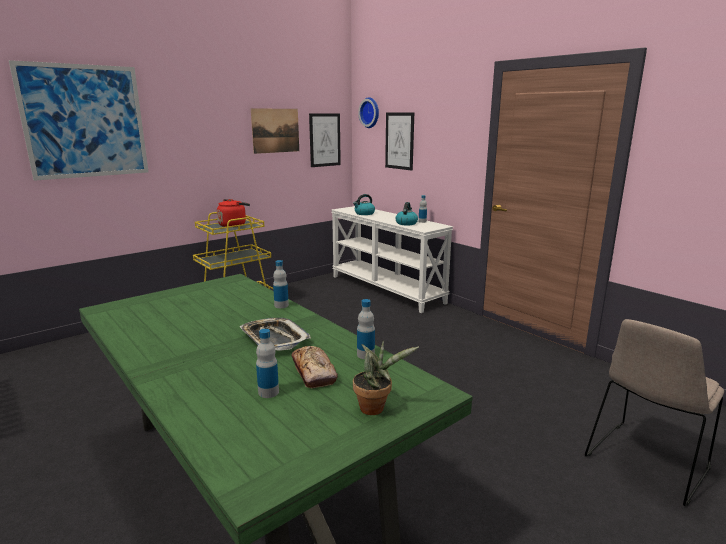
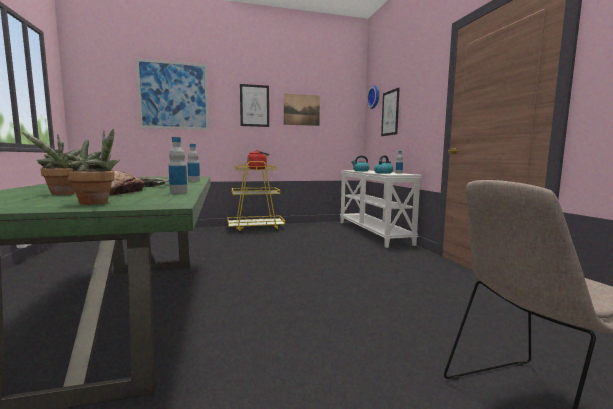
camera: 25 degrees right, 10 degrees down
(268, 392) = (62, 194): bottle -> potted plant
(325, 140) = (341, 119): picture -> picture (254, 105)

